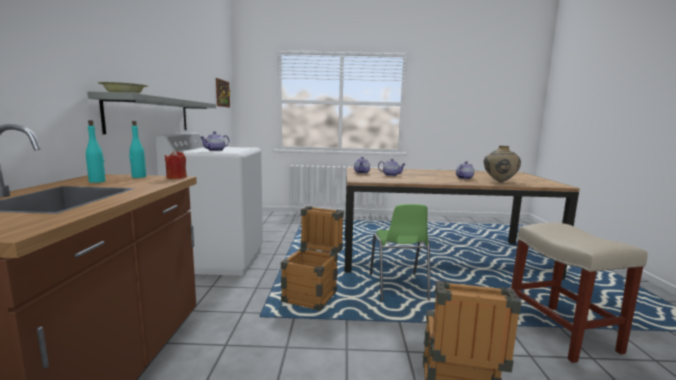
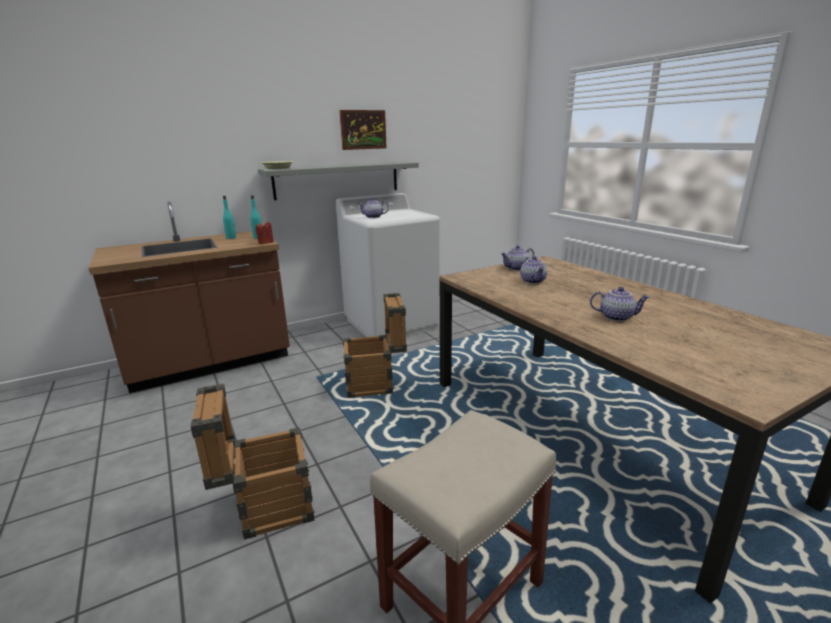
camera: 60 degrees right, 10 degrees up
(222, 93) = (487, 140): picture -> picture (363, 129)
(398, 287) = (444, 425): green chair -> none
(499, 181) = (648, 342): beige vase -> none

